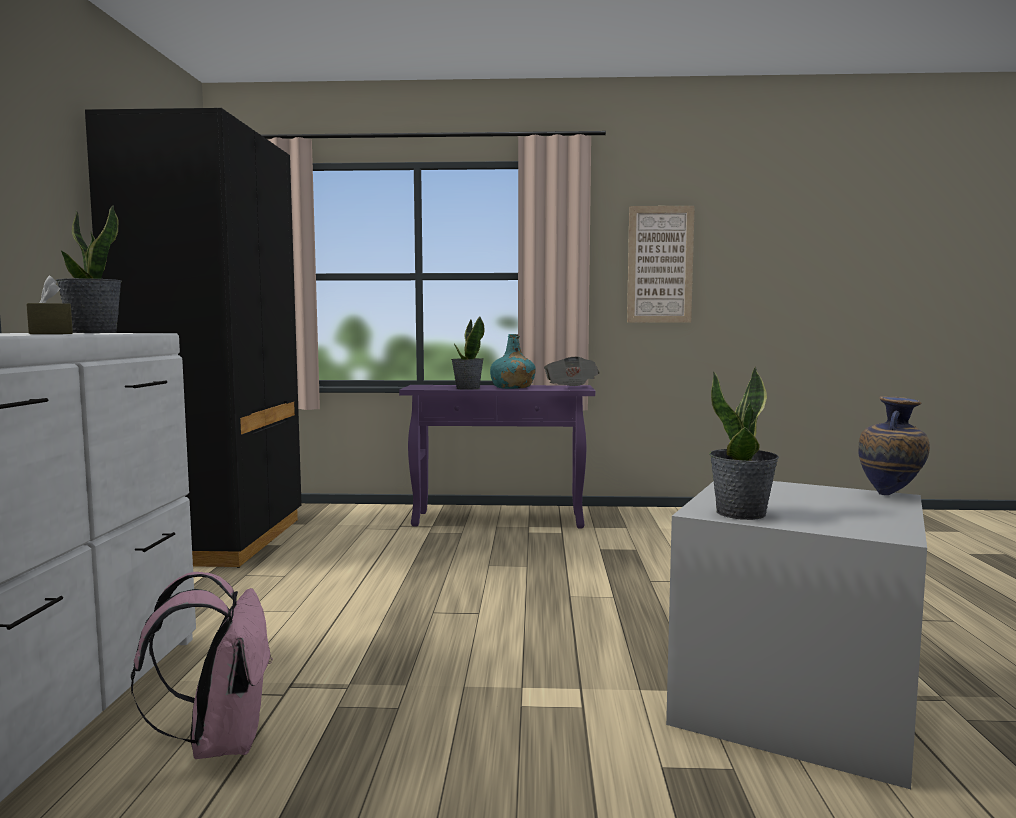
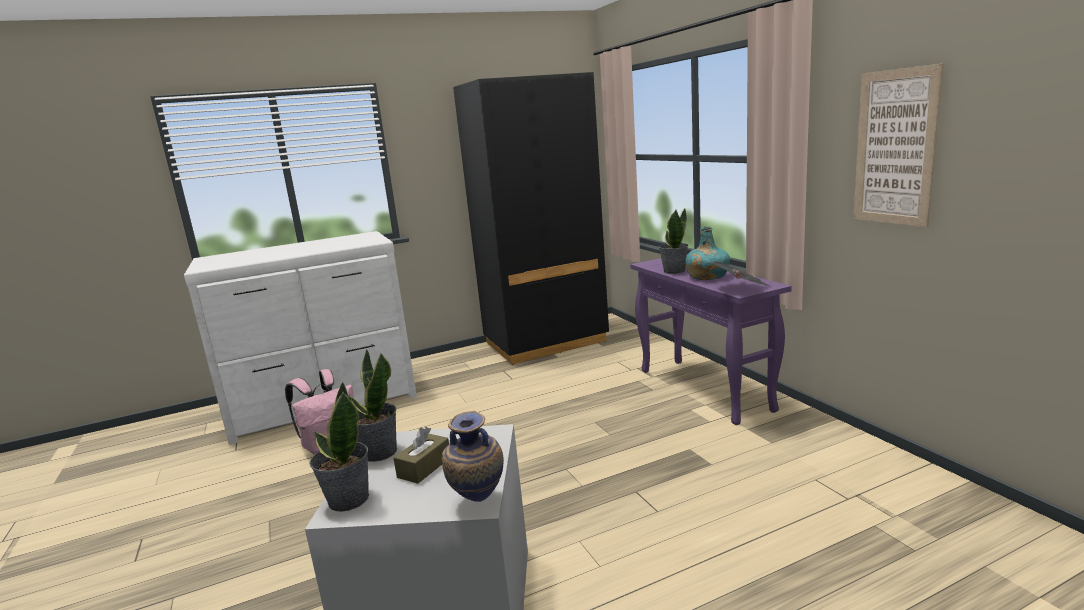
camera: 65 degrees right, 10 degrees up
(50, 333) = (310, 251): brown tissue box -> brown tissue box (424, 467)
(93, 332) = (357, 242): potted plant -> potted plant (348, 500)

